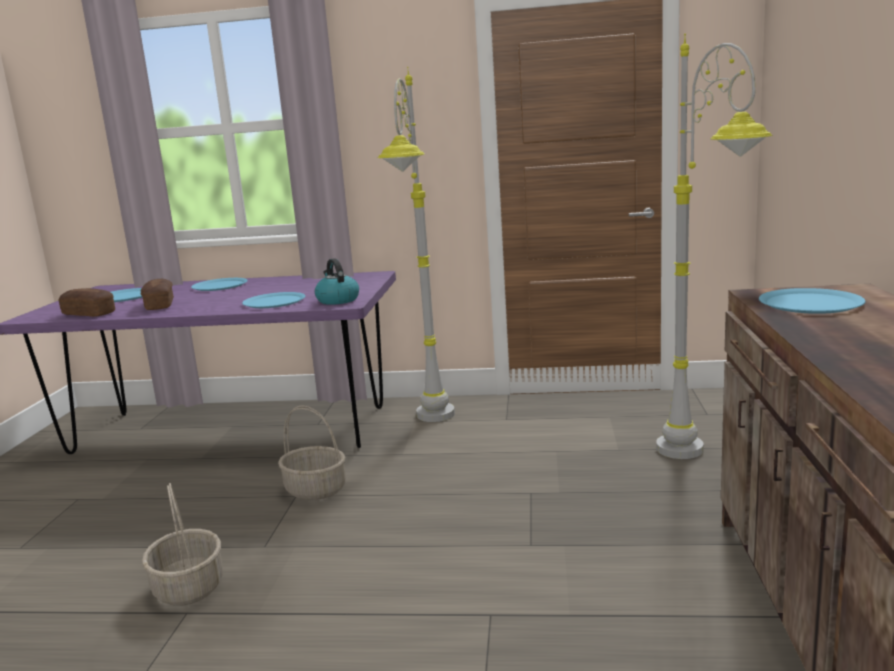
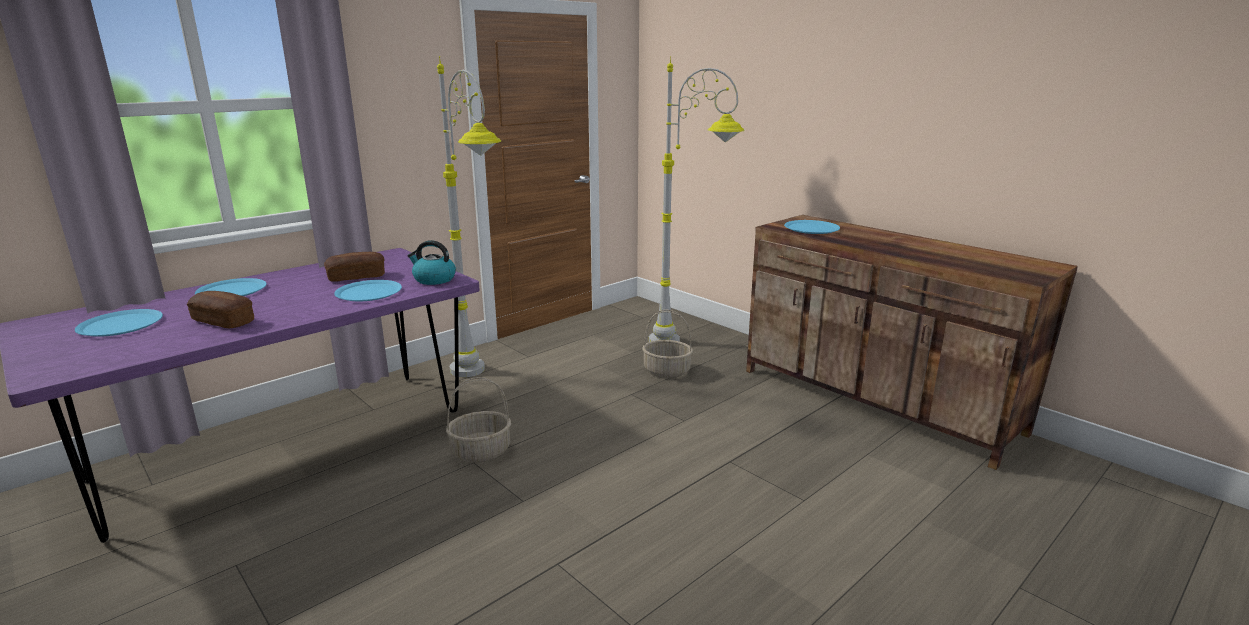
camera: 50 degrees left, 5 degrees up
(89, 314) = (144, 350): bread -> bread (357, 277)
(189, 588) = (524, 551): basket -> basket (667, 371)

